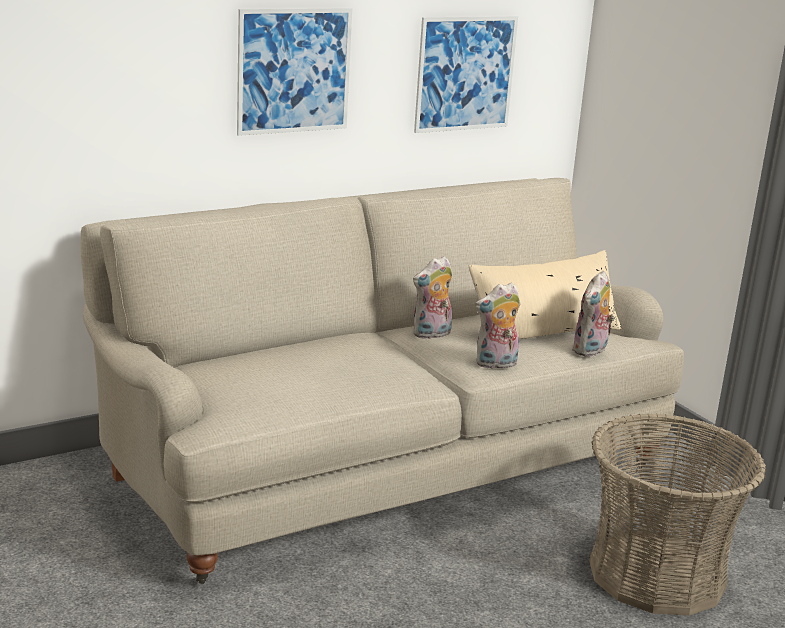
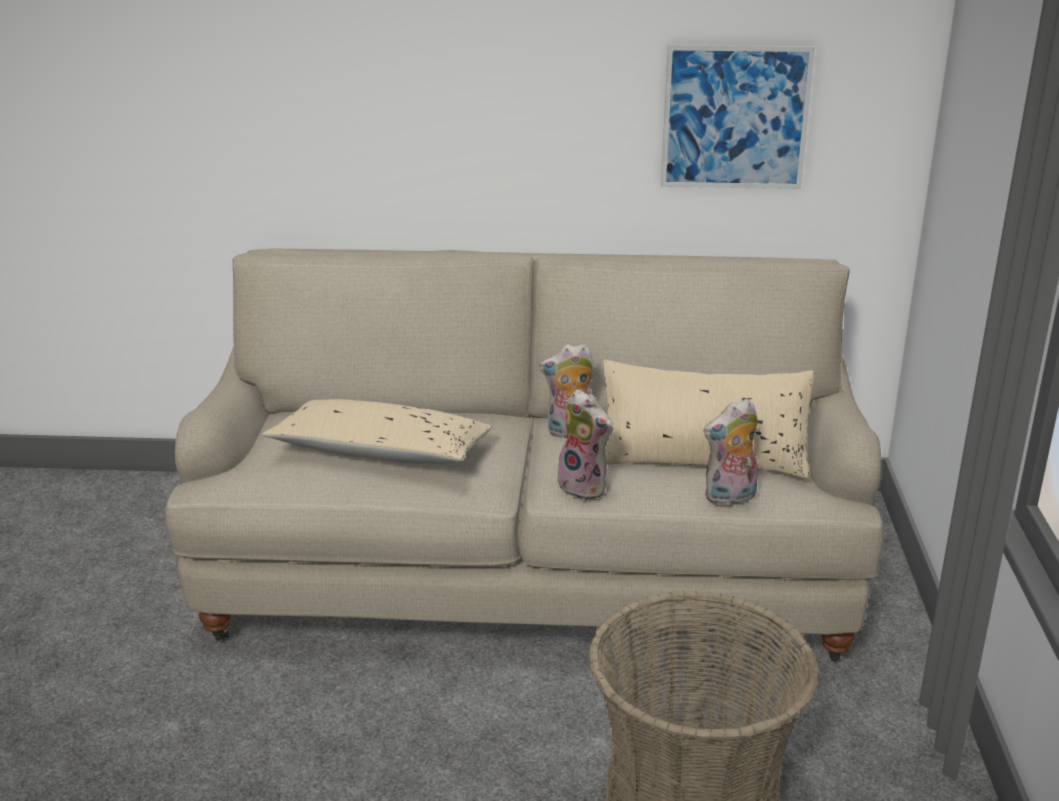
camera: 35 degrees right, 5 degrees up
(294, 70) = (494, 102): picture -> none
(319, 374) = (381, 453): none -> beige pillow
(496, 364) = (586, 487): plush toy -> plush toy turned 150 degrees counterclockwise

